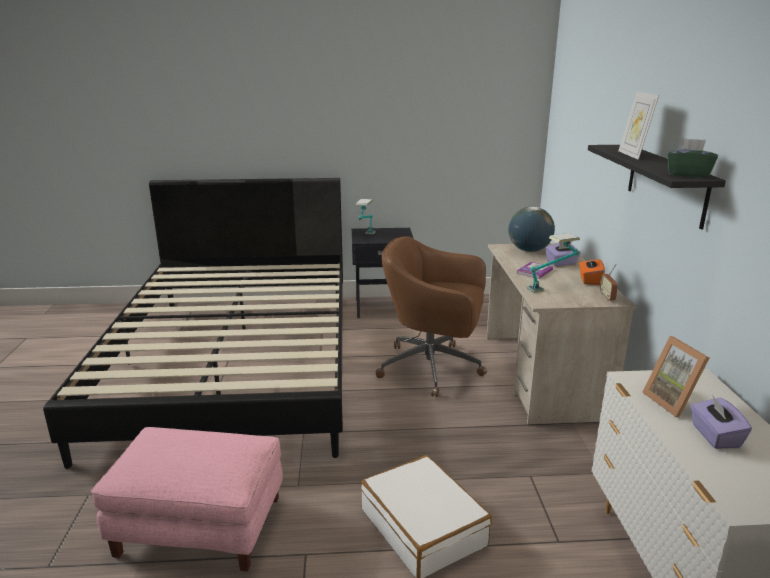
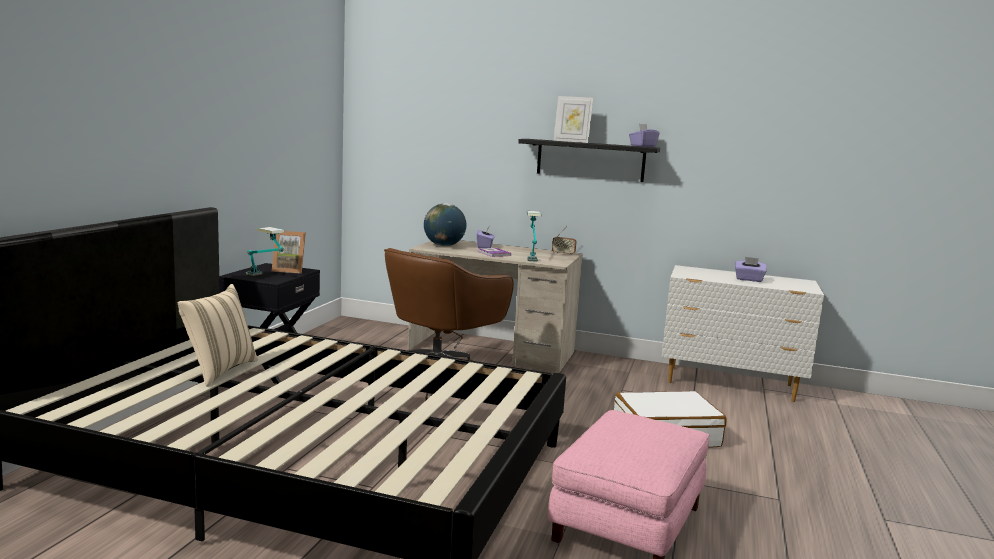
camera: 70 degrees left, 10 degrees down
(246, 286) = (219, 370): none -> beige pillow
(589, 280) = (527, 250): orange tissue box -> none
(673, 402) = (712, 276): picture frame -> picture frame (289, 270)
(688, 174) = (642, 146): green tissue box -> purple tissue box

